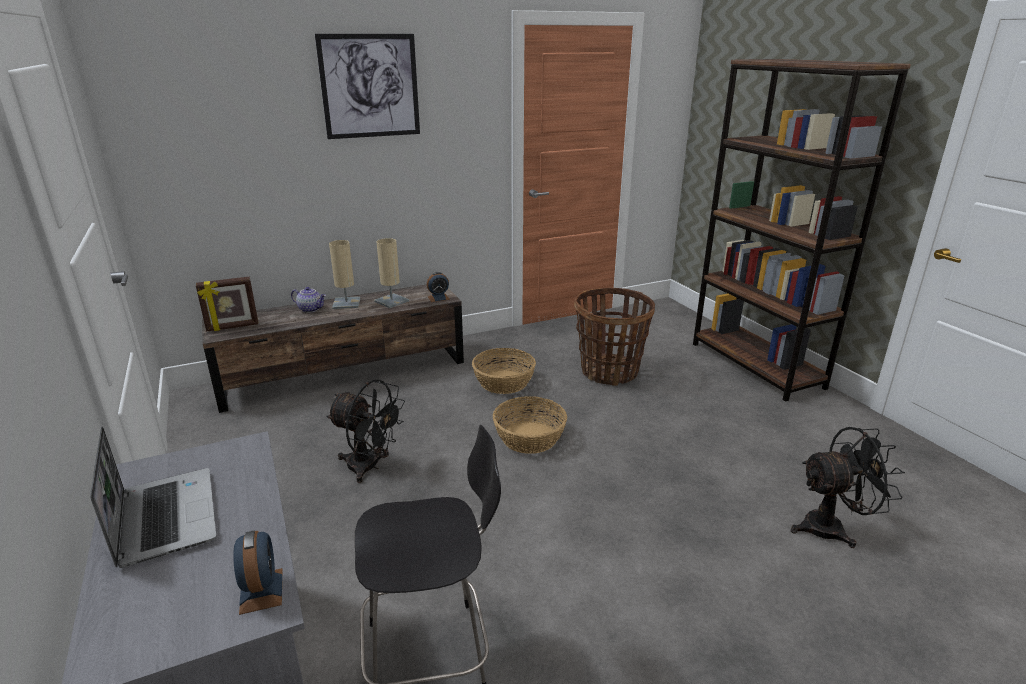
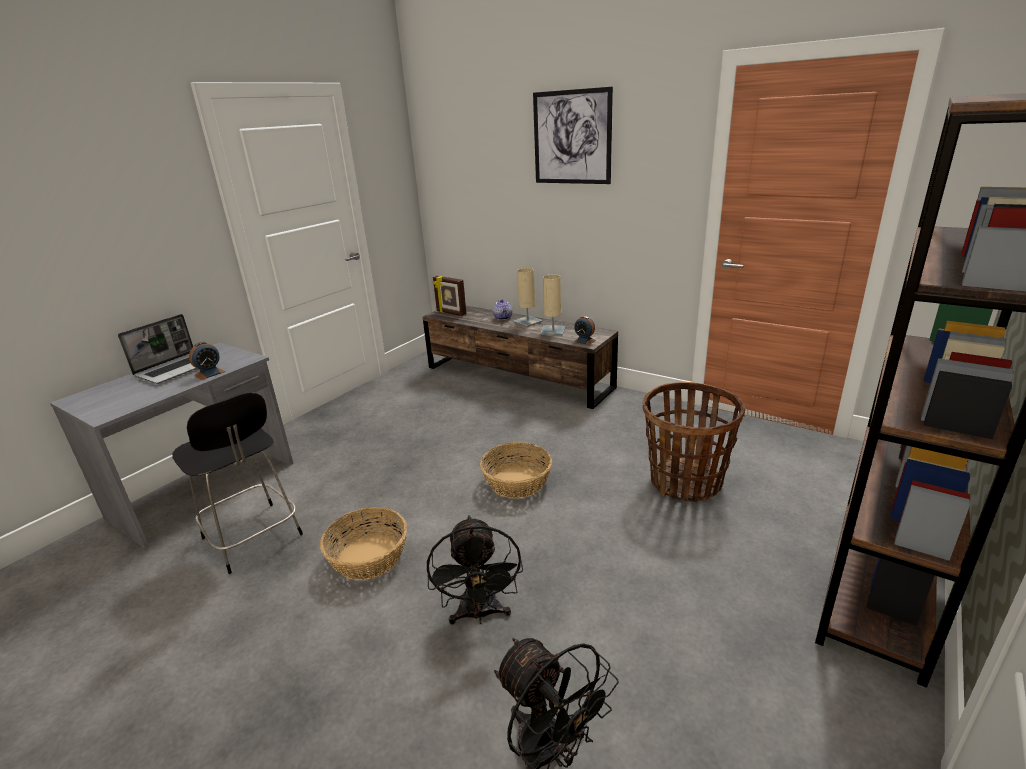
camera: 60 degrees right, 0 degrees up
(261, 590) = (119, 409): alarm clock -> alarm clock (209, 373)
(370, 467) = (418, 436): black fan -> black fan (479, 614)
(503, 382) = (586, 437): basket -> basket (368, 557)

